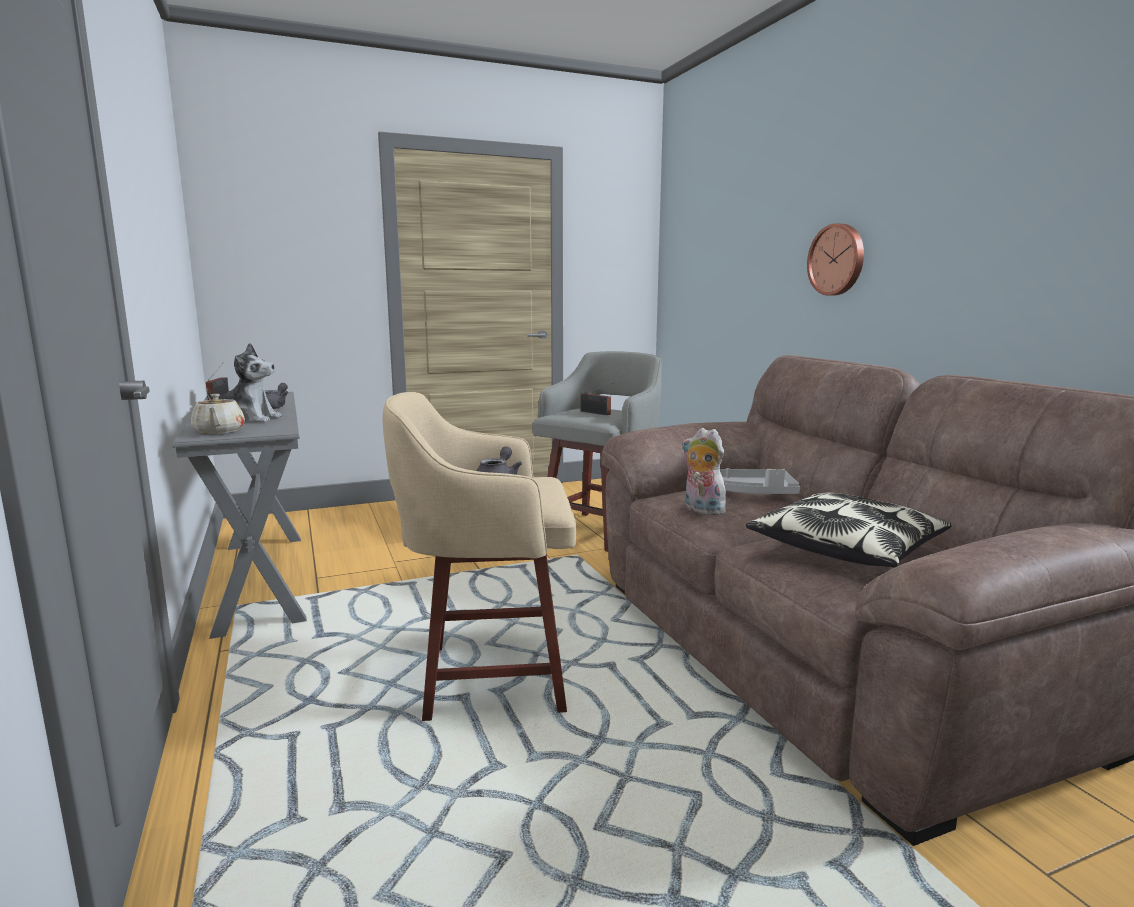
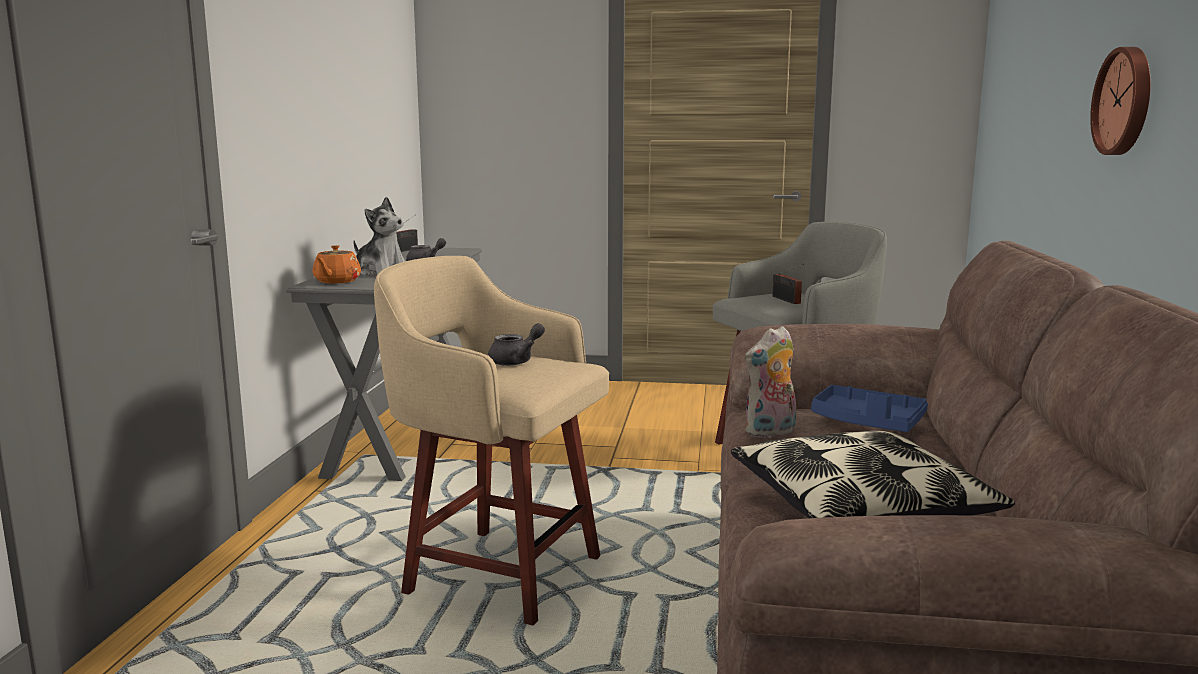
camera: 30 degrees right, 0 degrees up
(219, 431) = (336, 281): beige teapot -> orange teapot
(701, 510) = (770, 433): plush toy -> plush toy turned 105 degrees counterclockwise
(754, 493) = (867, 423): grey tray -> blue tray

